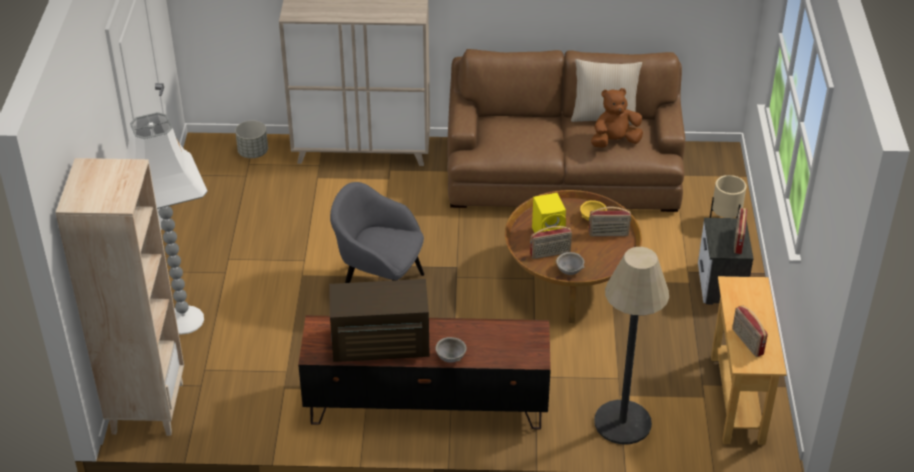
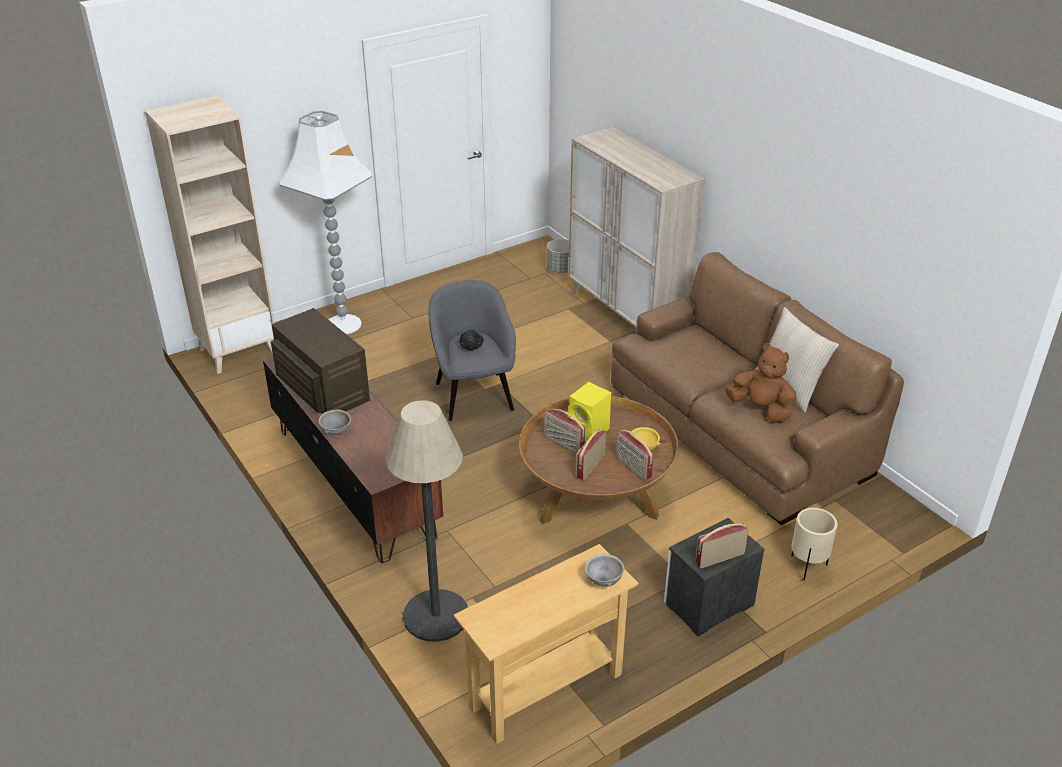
camera: 55 degrees right, 5 degrees down
(384, 241) = (471, 346): none -> black plush toy
(569, 271) = (551, 465): grey bowl -> grey bowl (603, 581)
(747, 342) = (512, 606): radio -> radio (589, 466)

